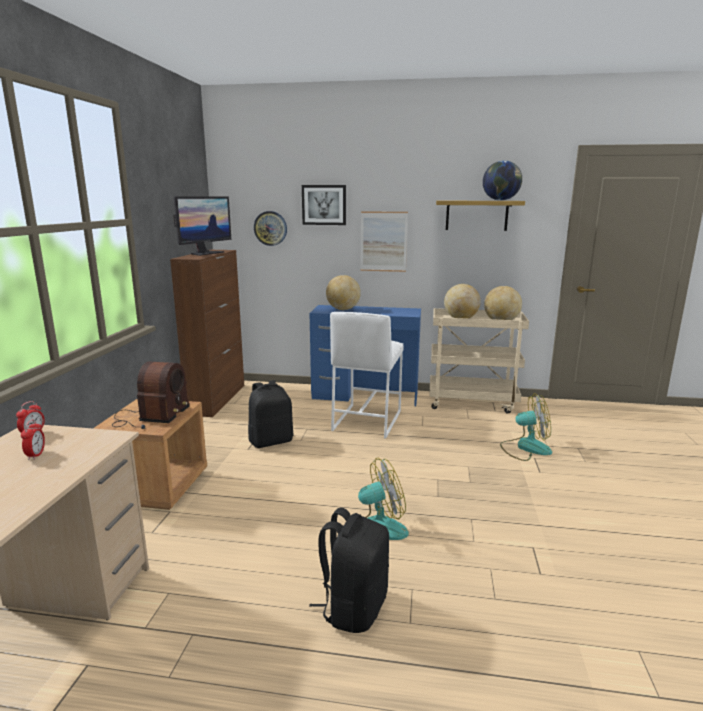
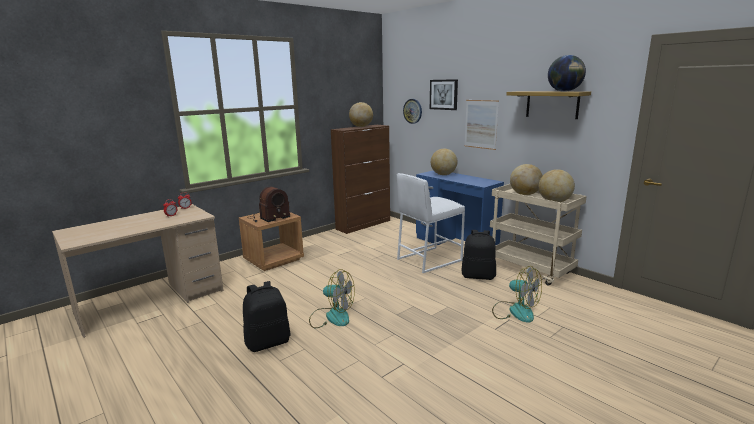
camera: 40 degrees right, 0 degrees up
(205, 253) = (361, 127): monitor -> globe
(271, 441) = (355, 255): black backpack -> black backpack (478, 276)

